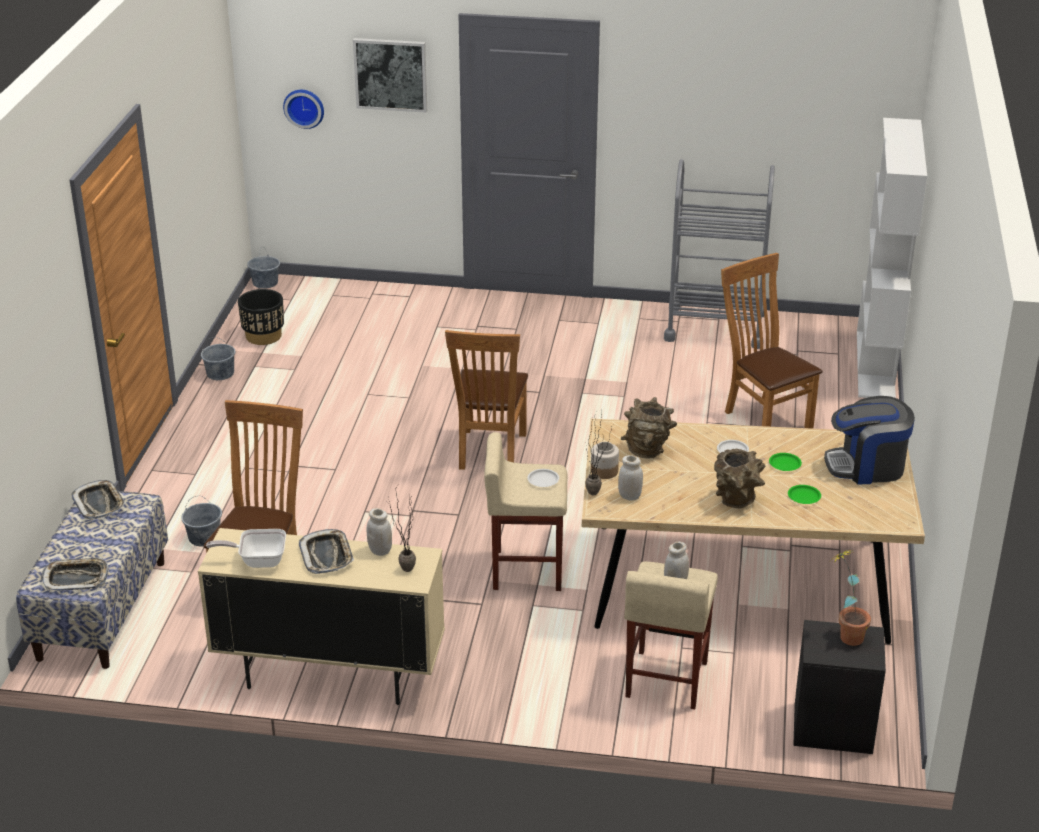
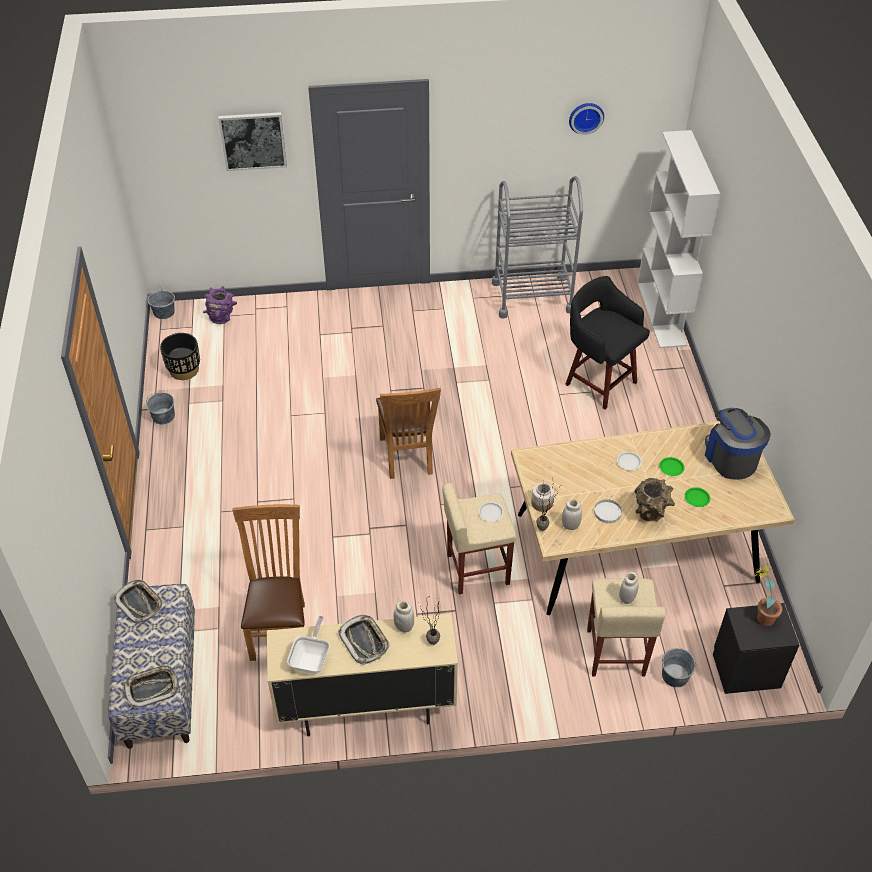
camera: 15 degrees left, 15 degrees up
(204, 537) = (215, 590): grey bucket -> grey bucket (674, 675)
(258, 560) = (311, 659): frying pan -> frying pan turned 120 degrees clockwise
(304, 107) = (180, 175): wall clock -> wall clock (585, 117)
(329, 296) = (222, 317): none -> purple vase
(647, 450) = (566, 474): brown vase -> none
(682, 491) = (607, 512): none -> white plate
(763, 418) = (599, 382): brown chair -> black stool
(867, 466) = (730, 458): coffee machine -> coffee machine turned 90 degrees clockwise

